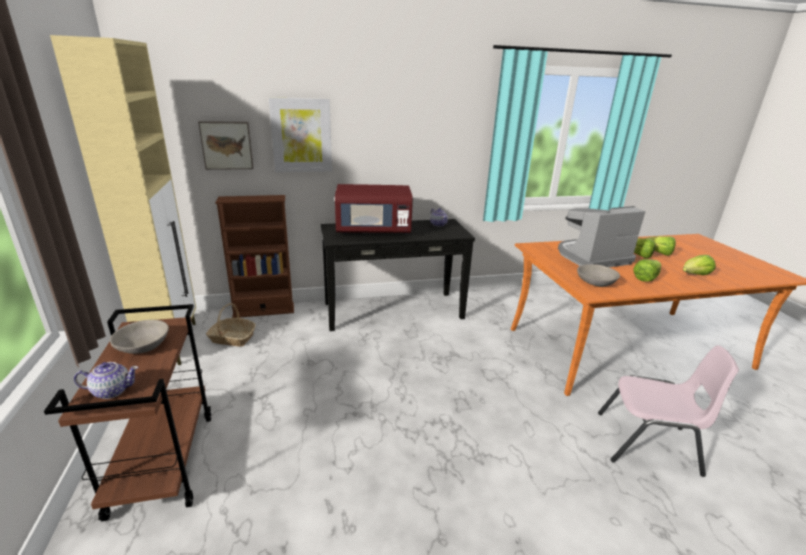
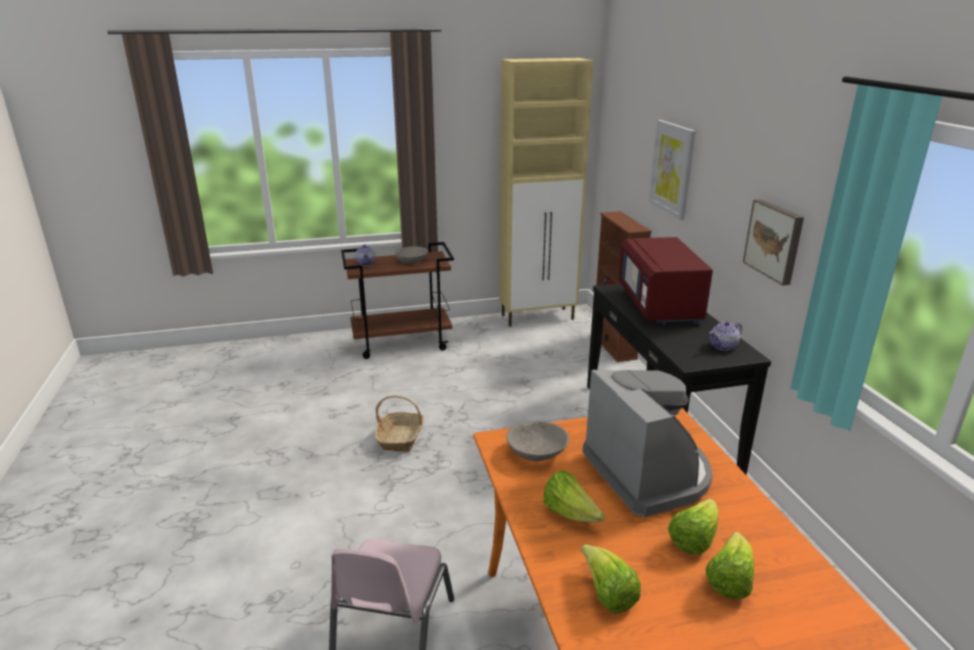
camera: 90 degrees right, 0 degrees up
(227, 145) = (633, 162): picture -> picture (775, 240)
(232, 338) = (555, 339): basket -> basket (401, 438)

